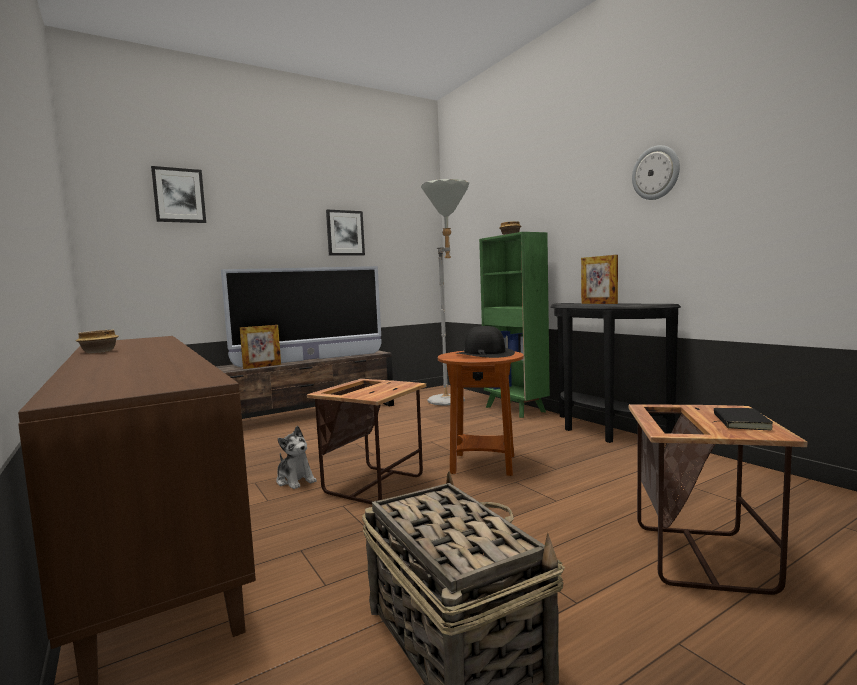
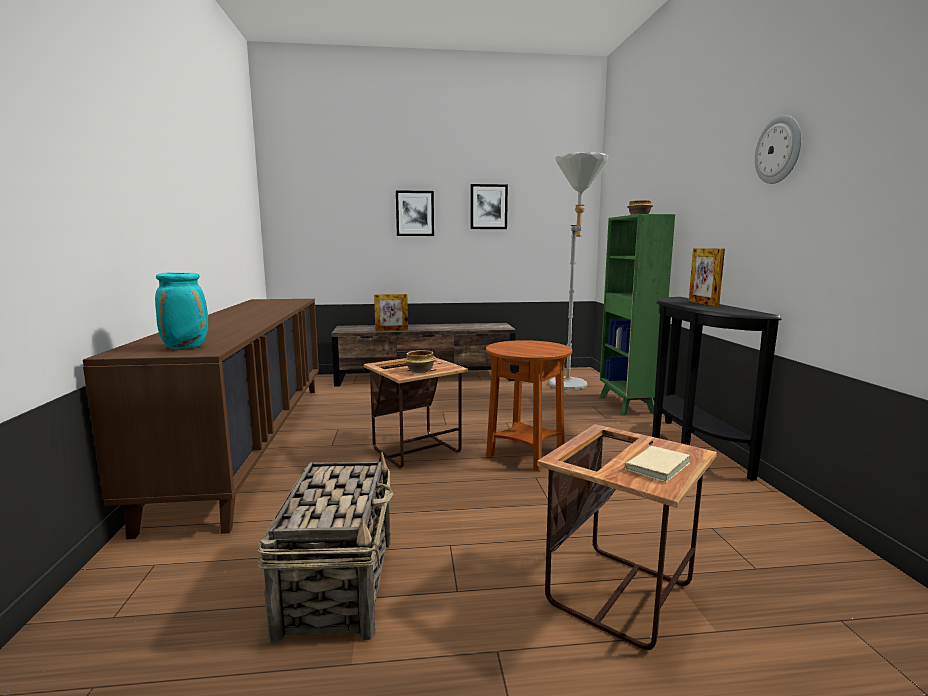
camera: 25 degrees right, 5 degrees up
(99, 352) = (233, 311): bowl -> bowl (420, 371)
(159, 382) = (186, 347): none -> turquoise vase
(179, 195) = (340, 176): picture -> picture (415, 213)
(295, 480) = (365, 434): plush toy -> none
(310, 359) = (437, 328): television -> none
(484, 354) = (535, 347): black hat -> none
(738, 422) = (655, 466): black book -> beige book

